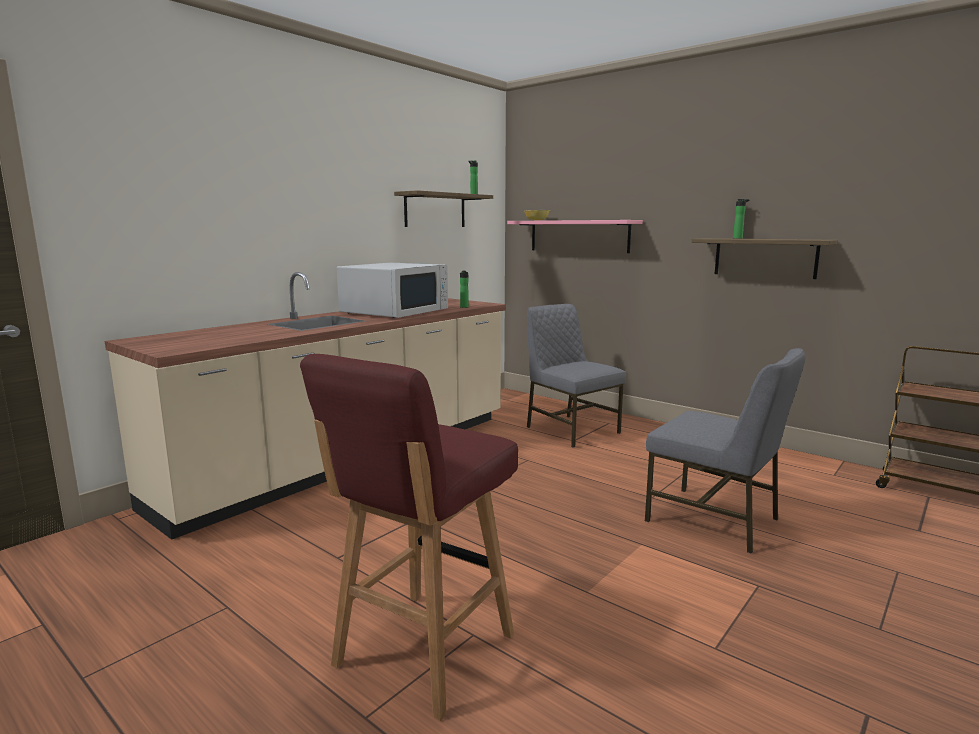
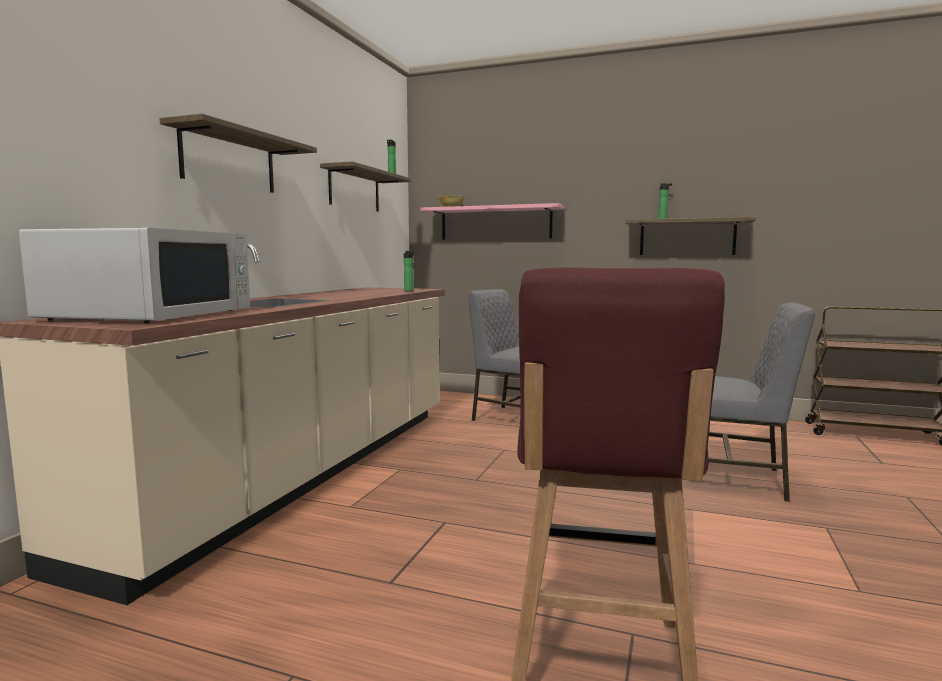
camera: 20 degrees left, 5 degrees down
(298, 203) = (229, 161): none -> shelf
(395, 311) = (342, 294): white microwave -> white microwave (152, 315)

